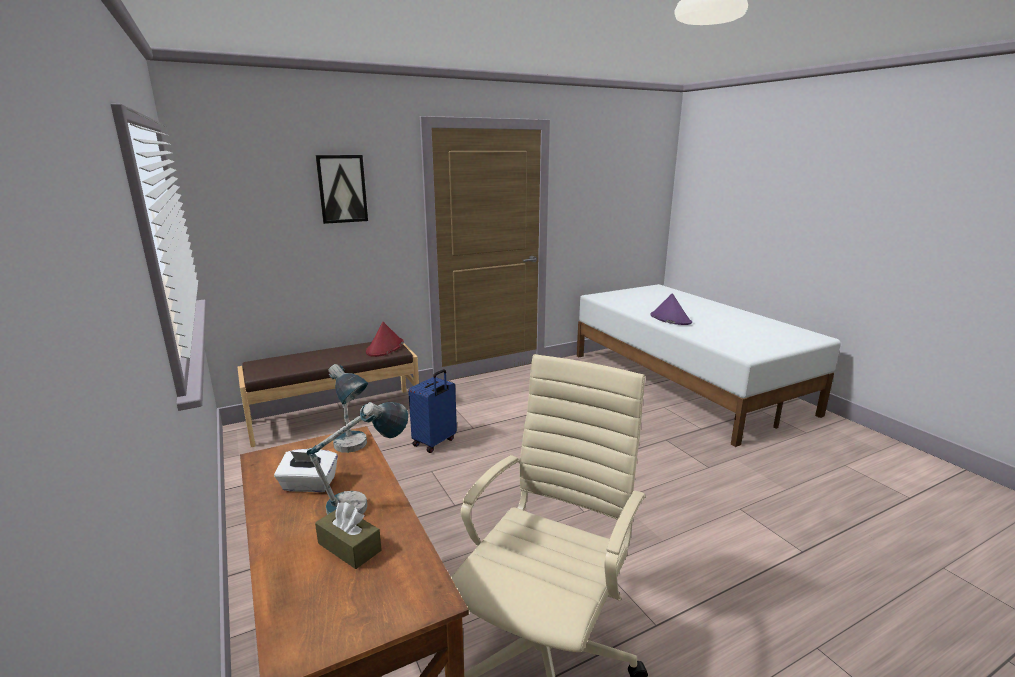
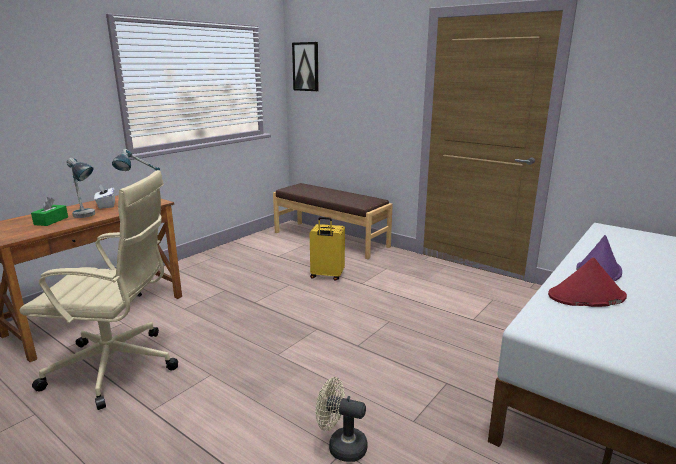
camera: 65 degrees right, 0 degrees up
(342, 189) = (366, 71): picture -> picture (306, 66)
(349, 547) = (51, 221): brown tissue box -> green tissue box
(385, 348) = (363, 201): red hat -> red hat (586, 296)
(435, 442) = (327, 276): blue suitcase -> yellow suitcase
(733, 507) = (341, 446): none -> beige fan

